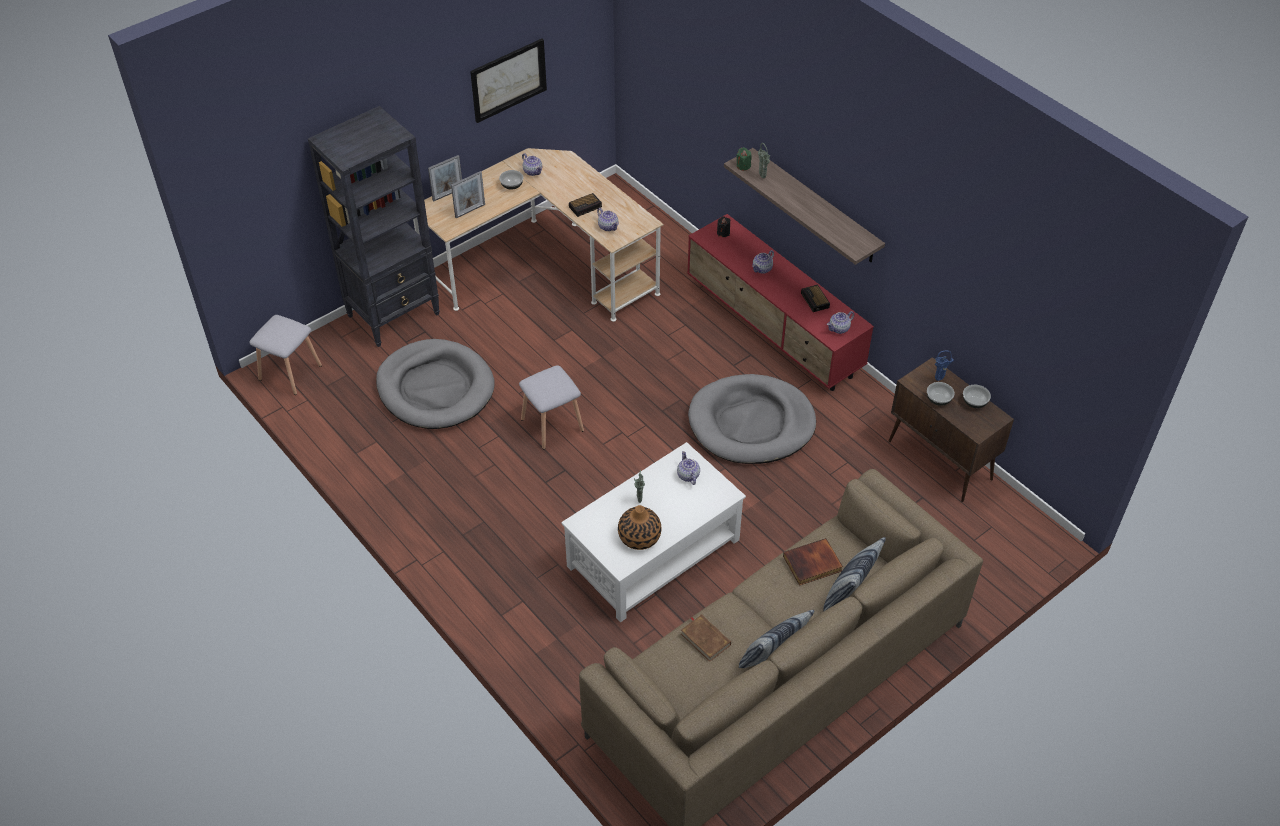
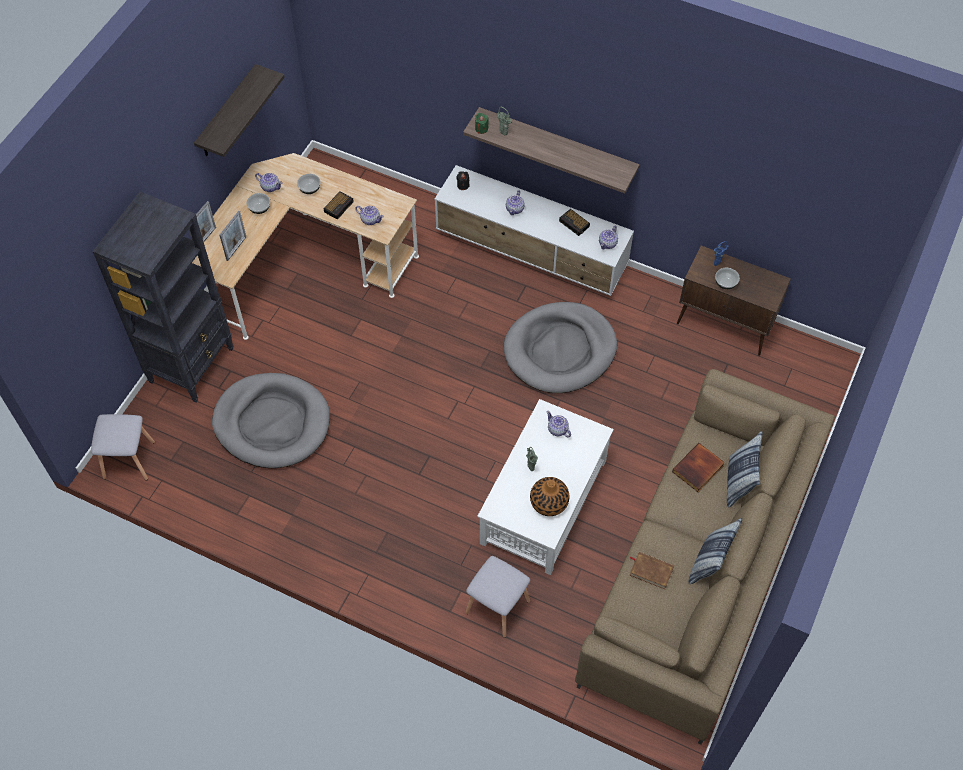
camera: 25 degrees left, 10 degrees up
(508, 80) = (227, 113): picture -> shelf
(551, 424) = (394, 418): grey stool -> grey stool (496, 606)
(773, 329) = (532, 254): red tv stand -> white tv stand
(975, 402) = (754, 275): bowl -> bowl (310, 189)

